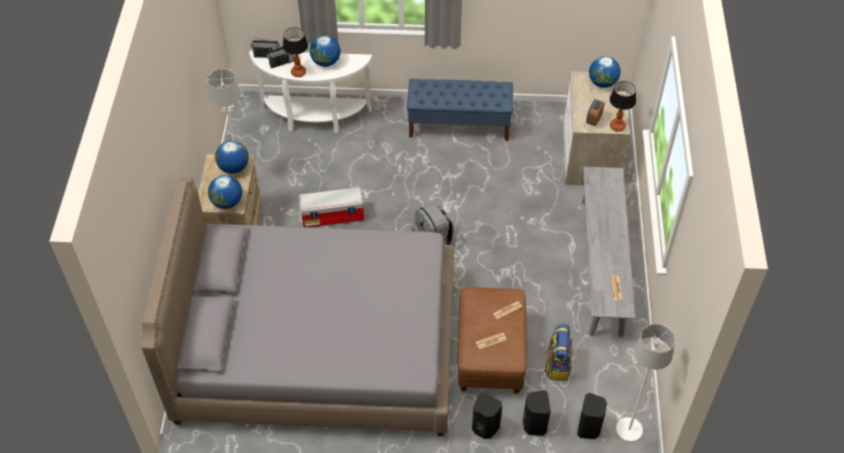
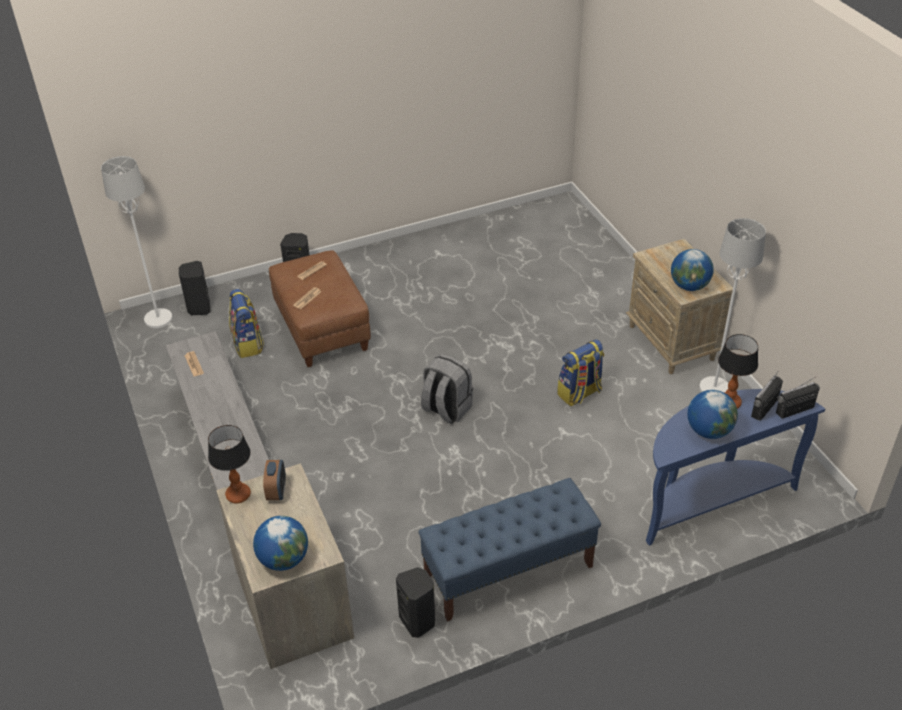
camera: 155 degrees right, 10 degrees down
(227, 202) = (659, 255): globe -> none
(314, 118) = (711, 500): white console table -> blue console table
(318, 348) = (495, 281): grey bed -> none
(333, 216) = (579, 393): storage box -> backpack
(534, 425) = (254, 294): black speaker -> black speaker (418, 621)

